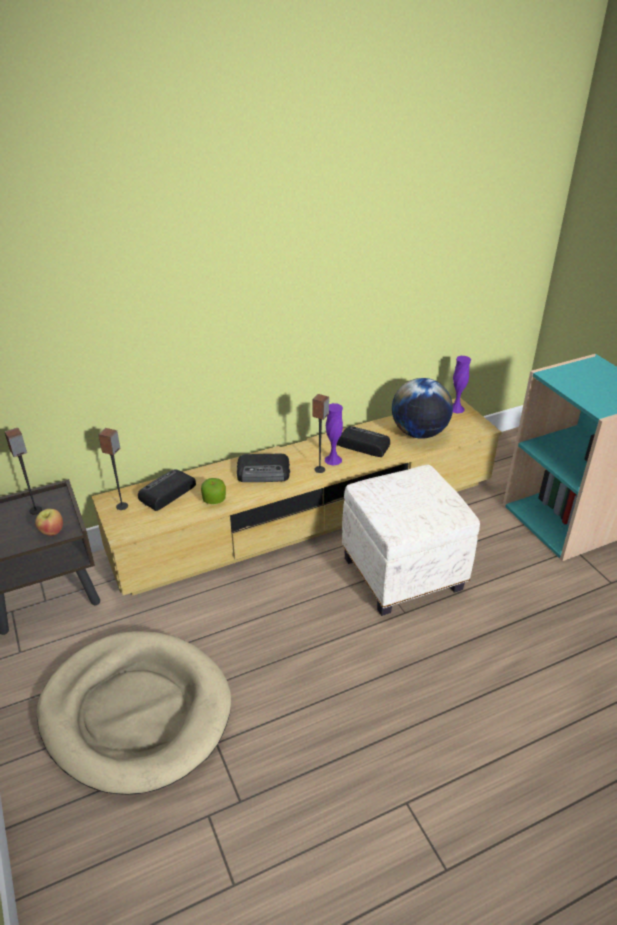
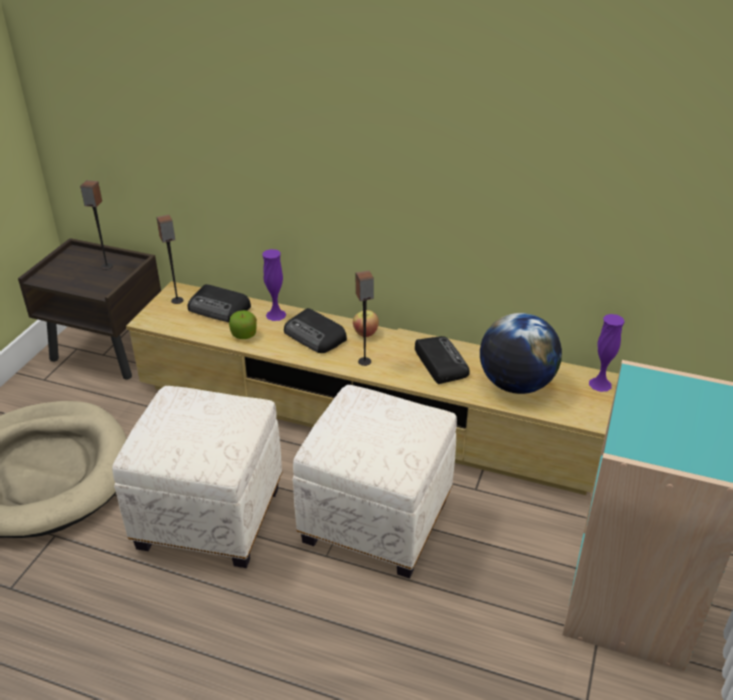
camera: 45 degrees right, 0 degrees up
(51, 531) = (92, 287): apple -> apple (365, 333)
(166, 493) = (219, 309): radio -> radio turned 150 degrees counterclockwise
(306, 644) = (212, 517): none -> white ottoman
(333, 460) = (390, 360): purple vase -> purple vase (276, 315)

